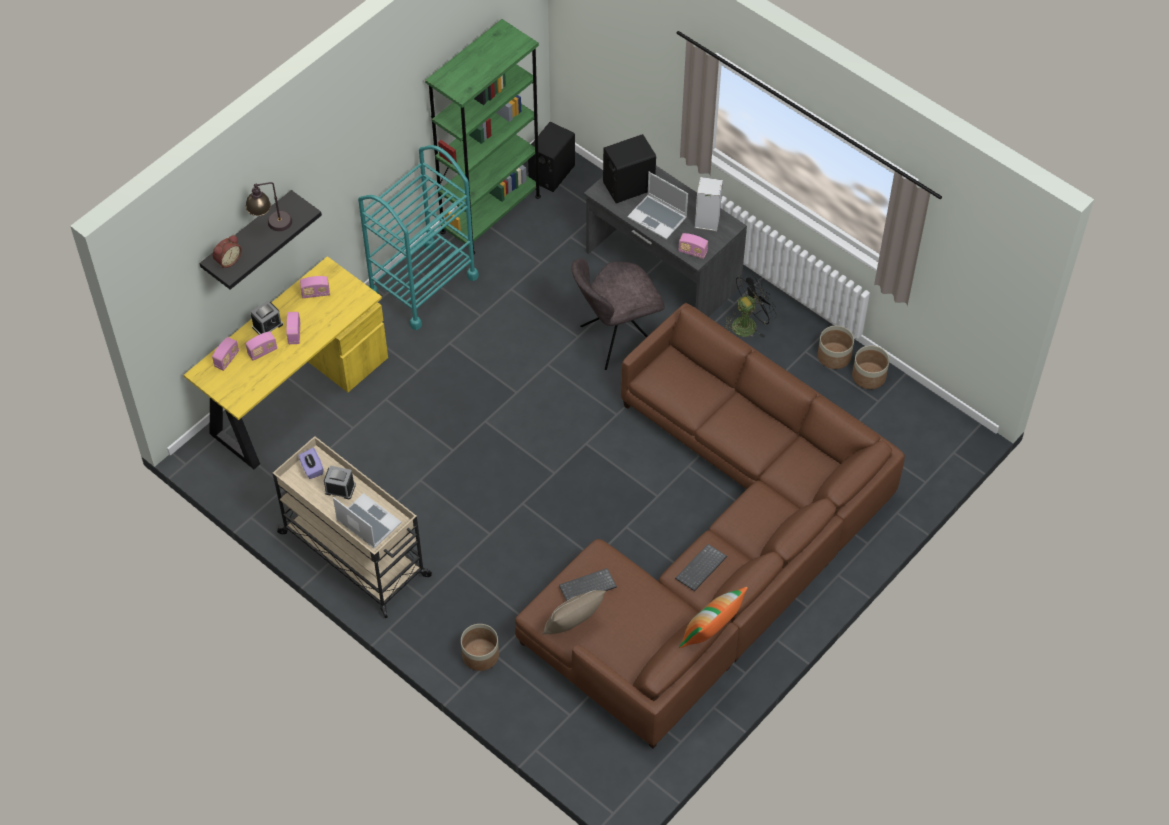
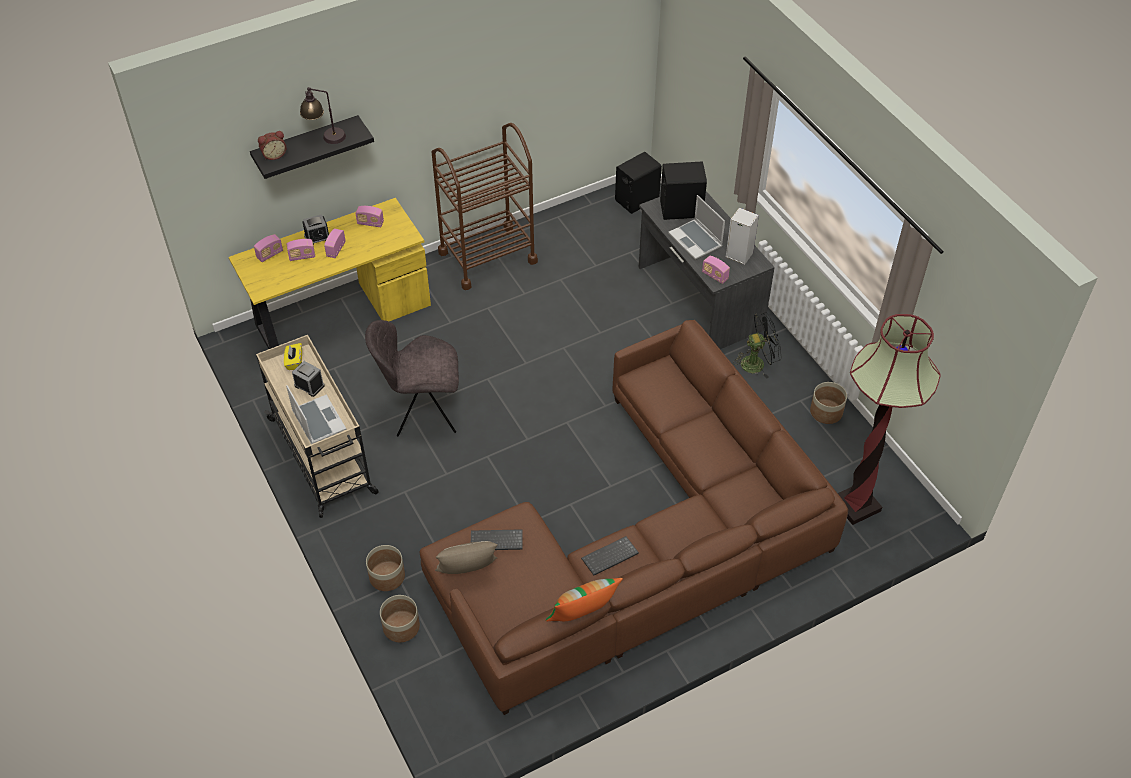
camera: 20 degrees right, 5 degrees down
(312, 468) = (294, 362): purple tissue box -> yellow tissue box
(422, 285) = (487, 257): turquoise cart -> brown cart
(490, 214) = (570, 217): green bookcase -> none
(616, 339) = (633, 343): grey chair -> grey chair (422, 412)
(869, 376) = (852, 438): planter -> planter (401, 627)
(897, 443) = (856, 505): none -> floor lamp

